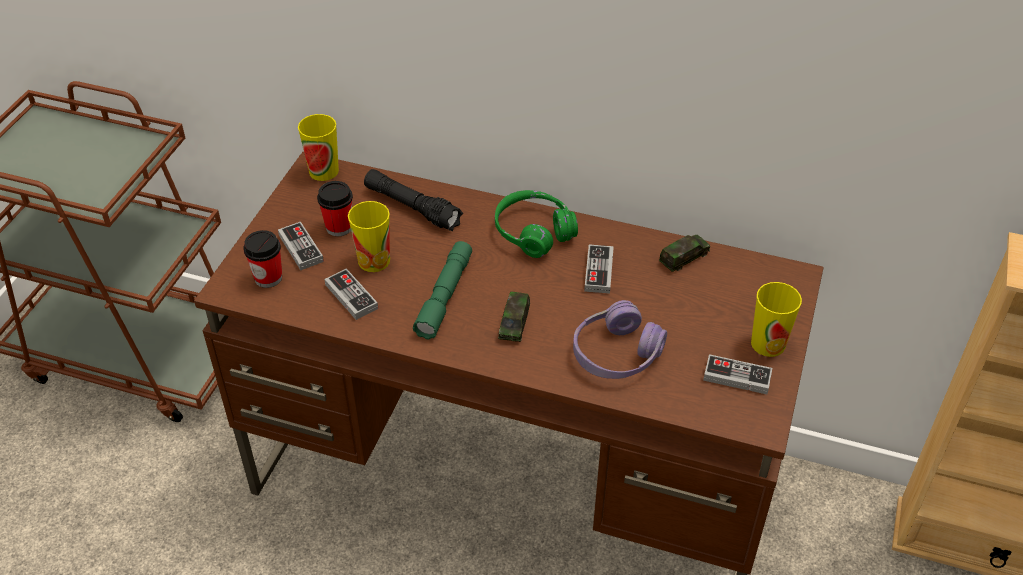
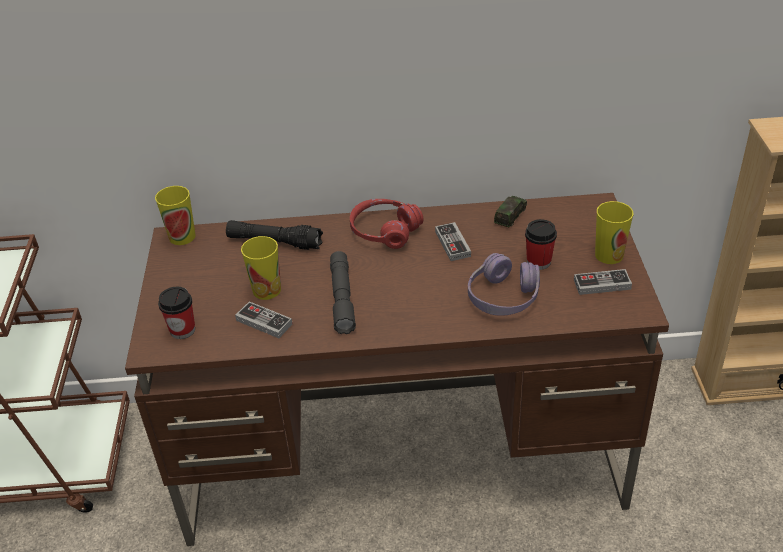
camera: 20 degrees left, 5 degrees down
(301, 248) = (198, 299): game controller -> none
(339, 227) = (221, 274): cup -> cup (538, 262)
(444, 296) = (342, 298): green flashlight -> grey flashlight
(514, 323) = (411, 300): toy car -> none
(534, 232) = (384, 231): green headphones -> red headphones

